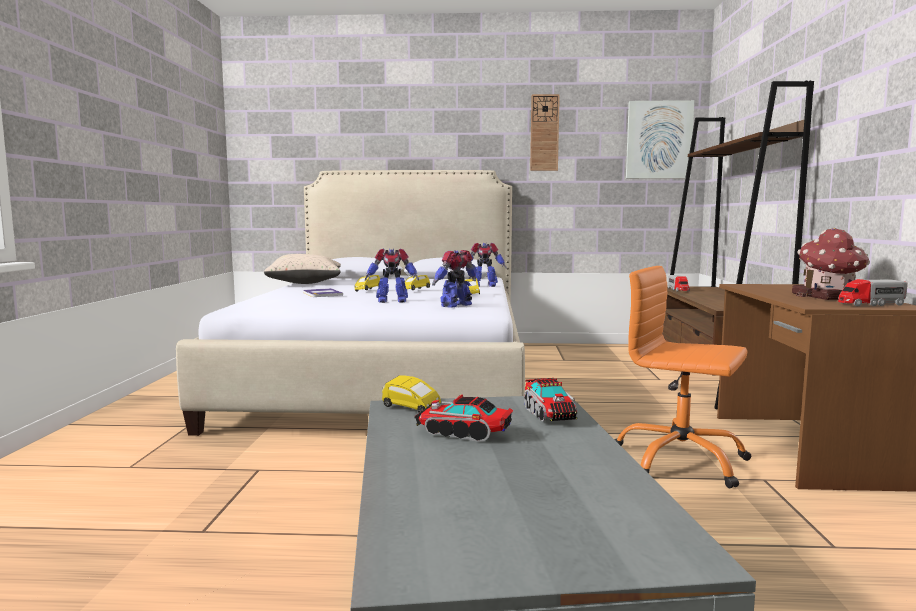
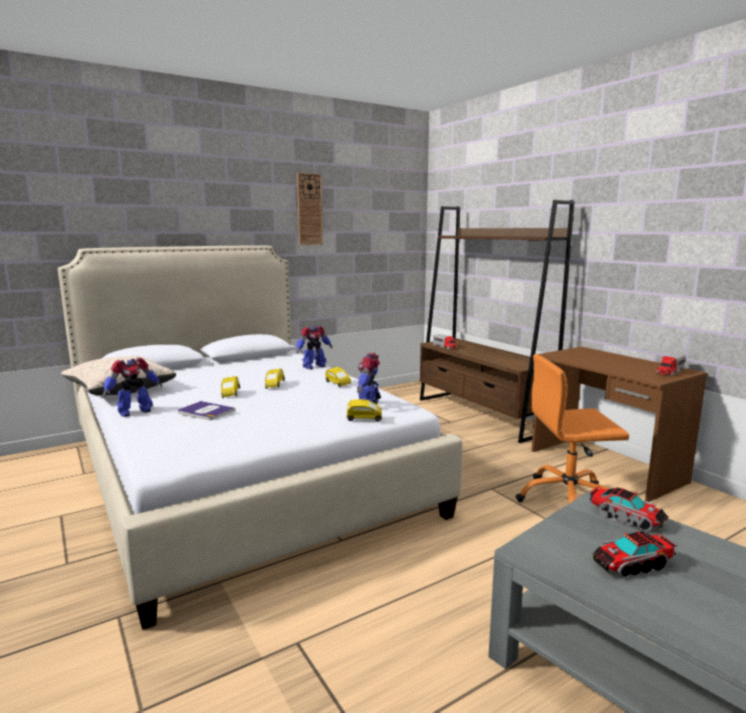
camera: 35 degrees left, 5 degrees up
(391, 301) = (295, 409): toy robot -> toy robot (134, 412)
(410, 408) = (542, 549): yellow toy car -> yellow toy car (364, 419)
(659, 140) = (396, 218): picture -> none
(829, 297) = (630, 364): toy house -> none

